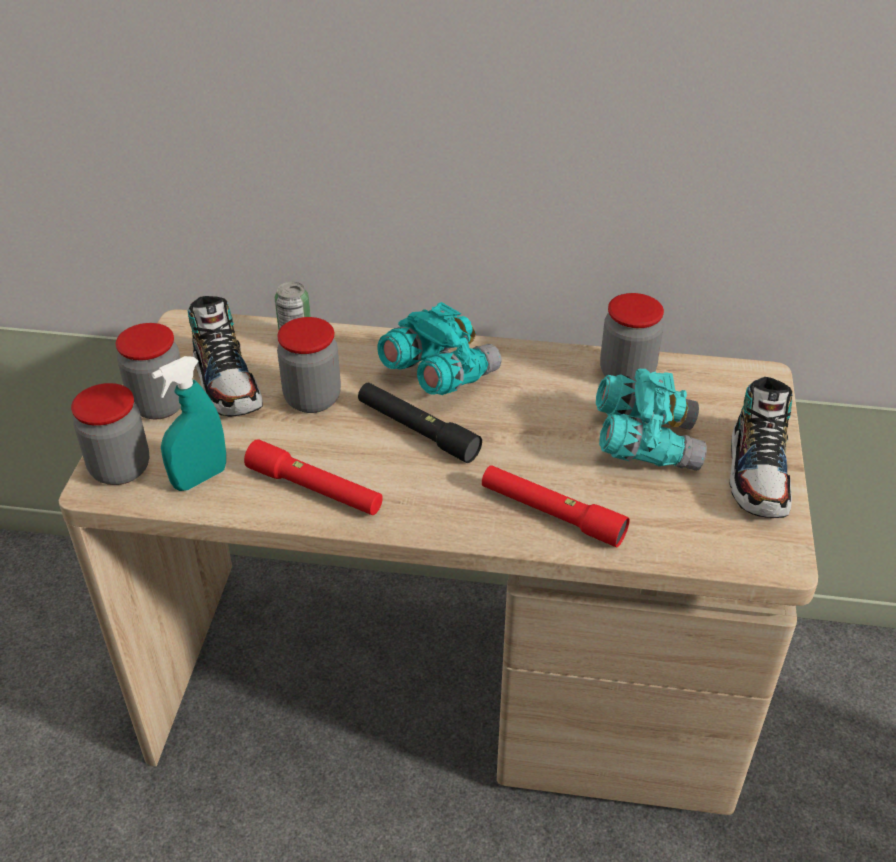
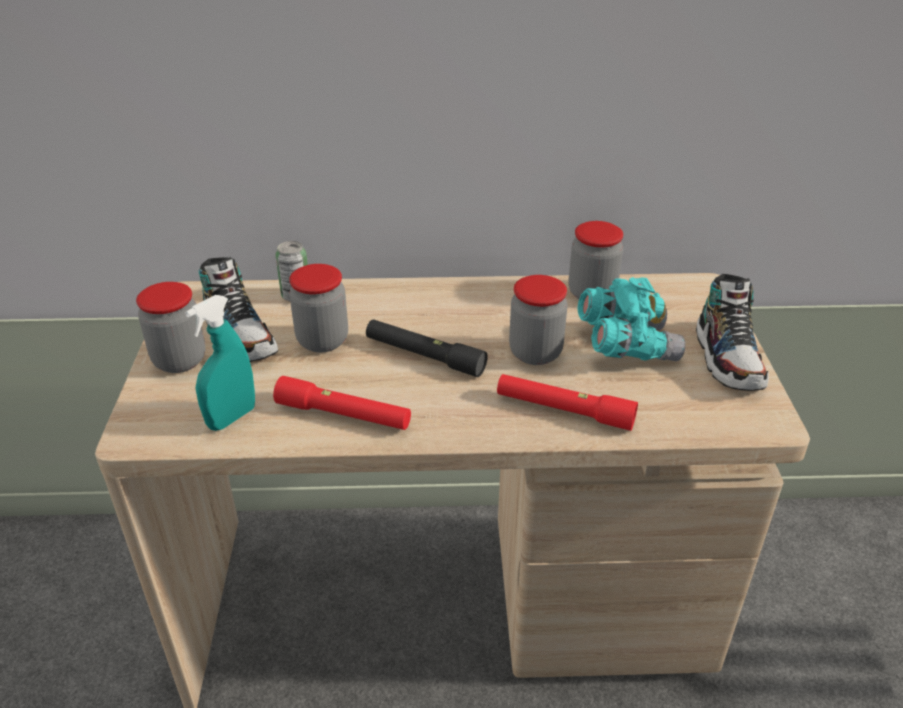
camera: 10 degrees left, 5 degrees down
(120, 469) = (152, 418): jar -> jar (535, 353)
(438, 375) = (430, 310): turquoise binoculars -> none

